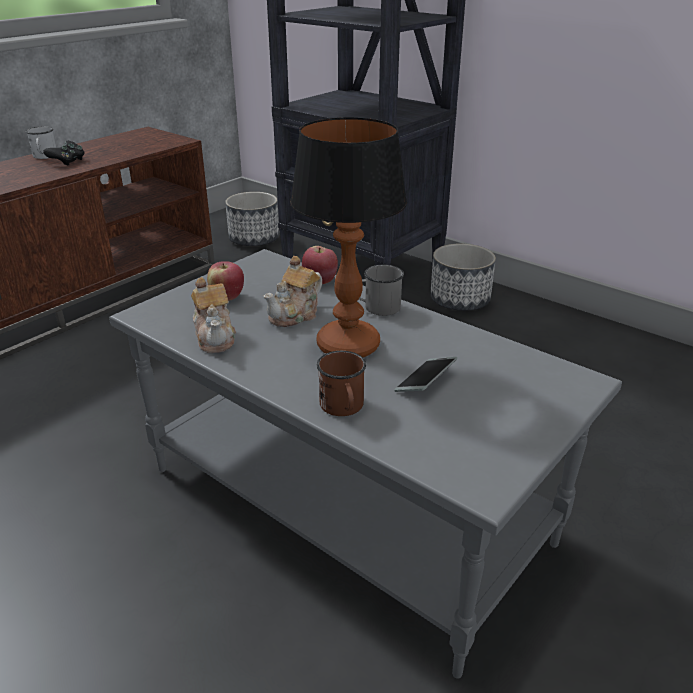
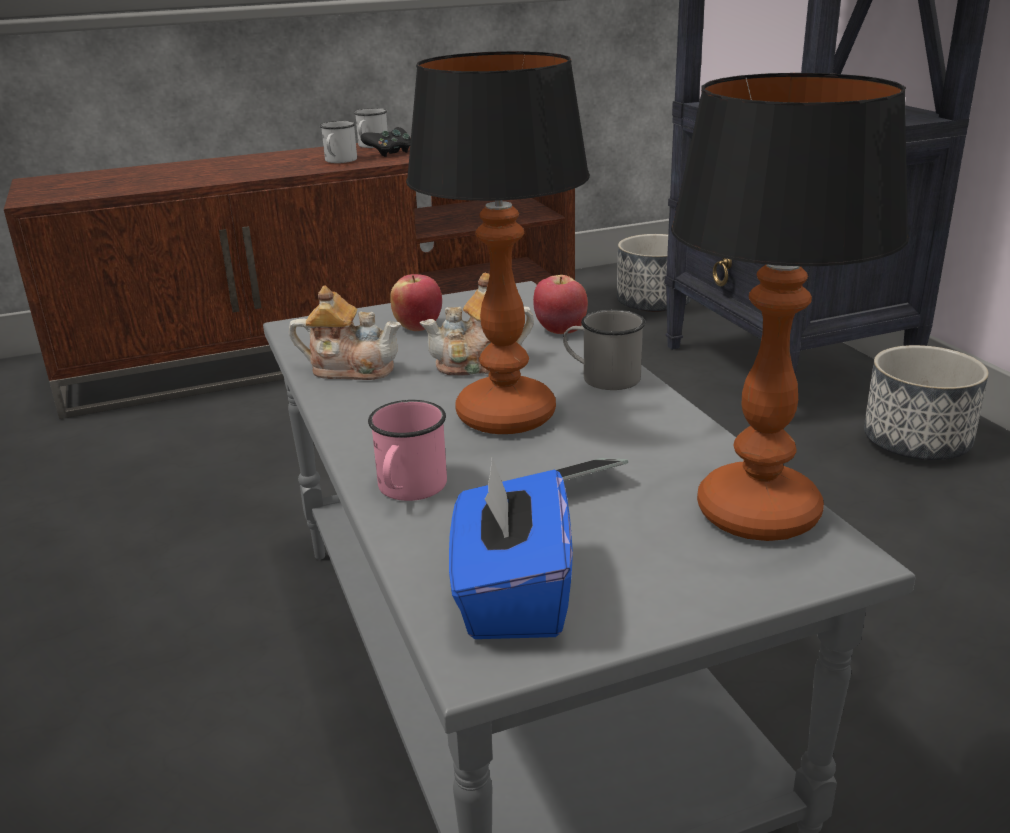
camera: 30 degrees right, 5 degrees down
(34, 173) = (339, 161): none -> white mug
(215, 337) = (350, 369): teapot -> teapot turned 90 degrees counterclockwise
(343, 408) = (408, 490): brown mug -> pink mug
(464, 451) = (511, 595): none -> blue tissue box
(533, 369) = (759, 514): none -> table lamp

